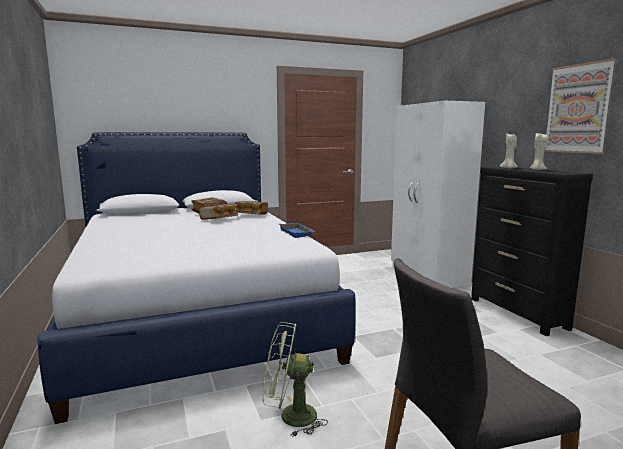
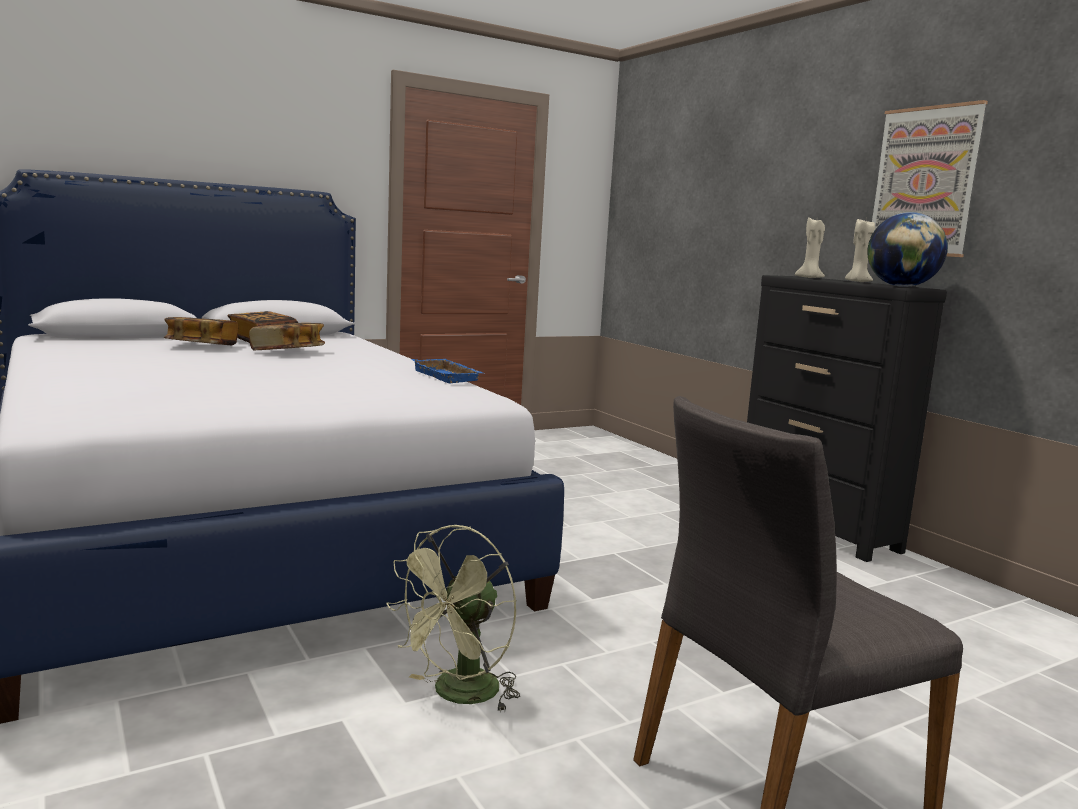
camera: 10 degrees left, 0 degrees up
(251, 215) = (347, 347): book -> book (202, 346)
(290, 417) = (458, 695): green fan -> green fan turned 45 degrees counterclockwise
(428, 276) = (660, 470): white wardrobe -> none
(563, 172) = (901, 286): none -> globe

